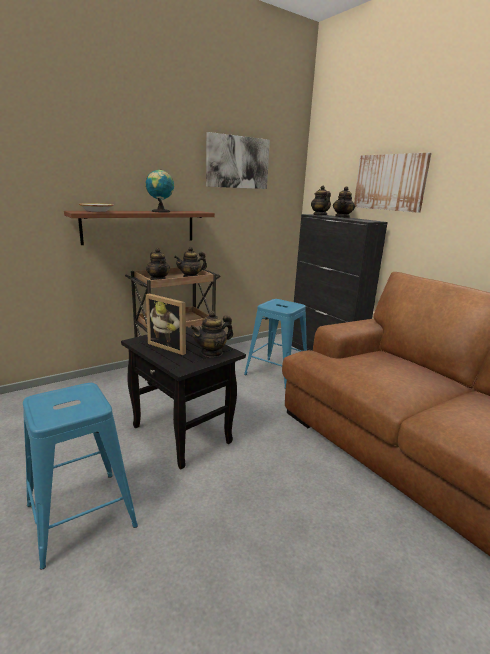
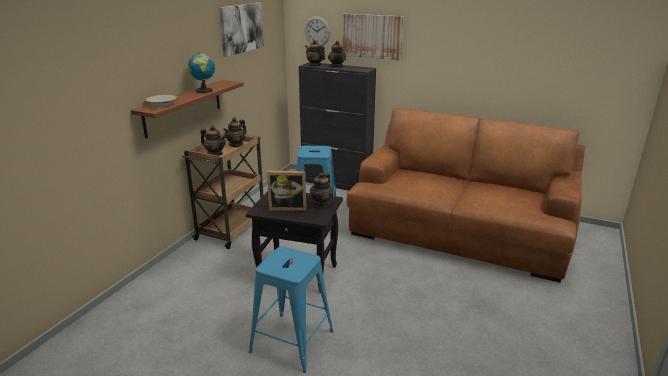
camera: 30 degrees left, 5 degrees up
(333, 179) = (317, 31): none -> wall clock

